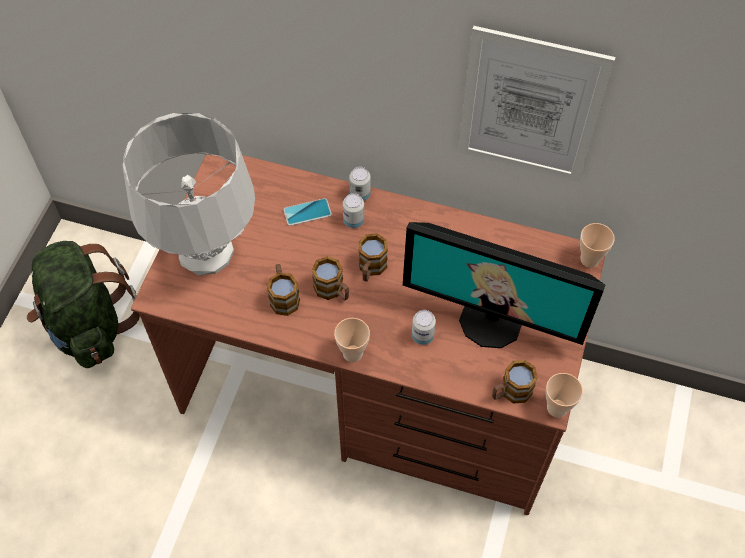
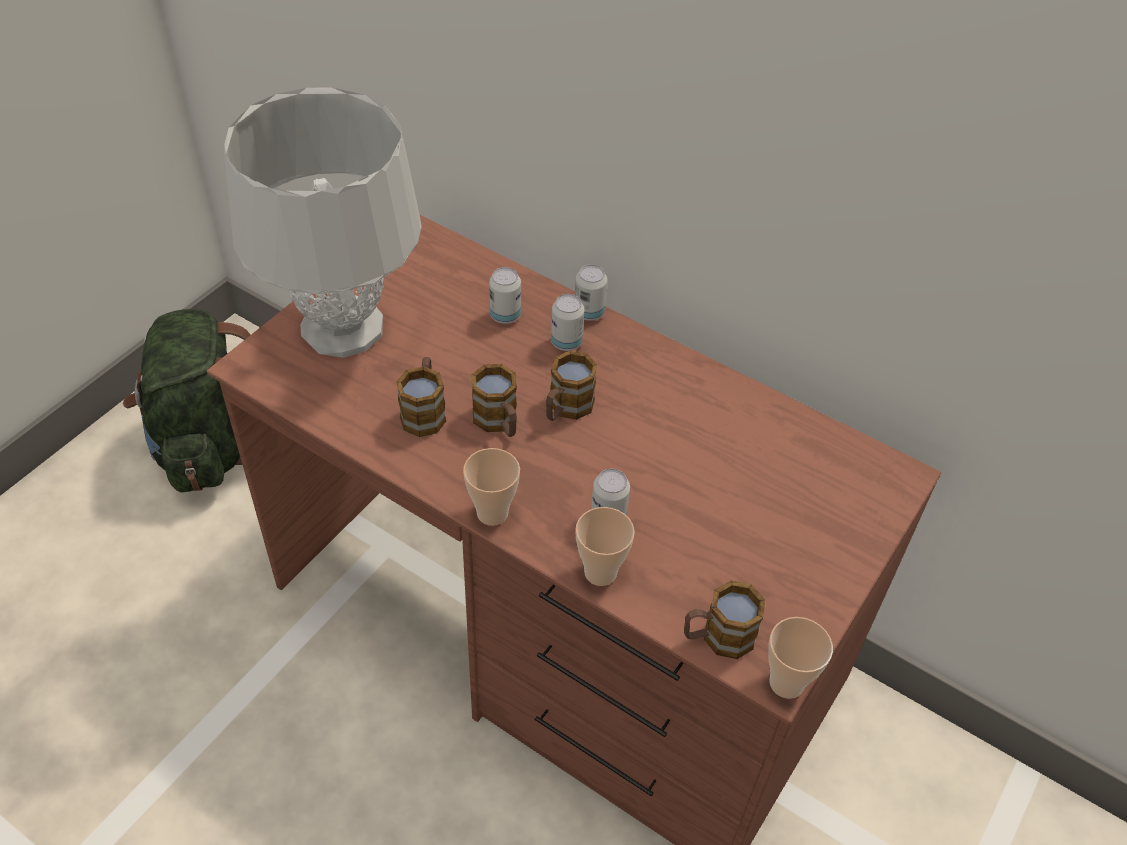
camera: 15 degrees right, 10 degrees down
(307, 212) = (505, 316): phone -> can
(491, 321) = (722, 526): monitor -> none
(530, 107) = (857, 188): picture -> none
(589, 259) = (907, 482): cup -> cup (600, 572)

